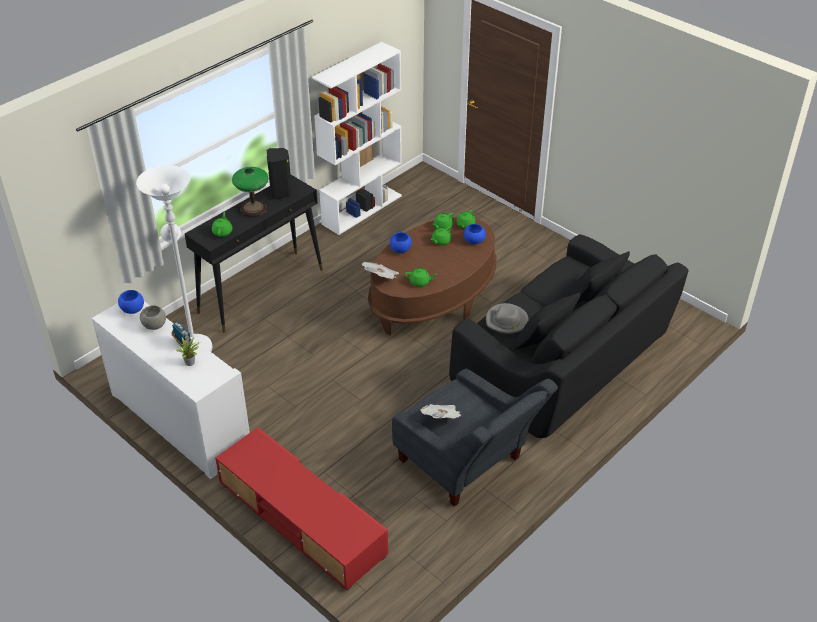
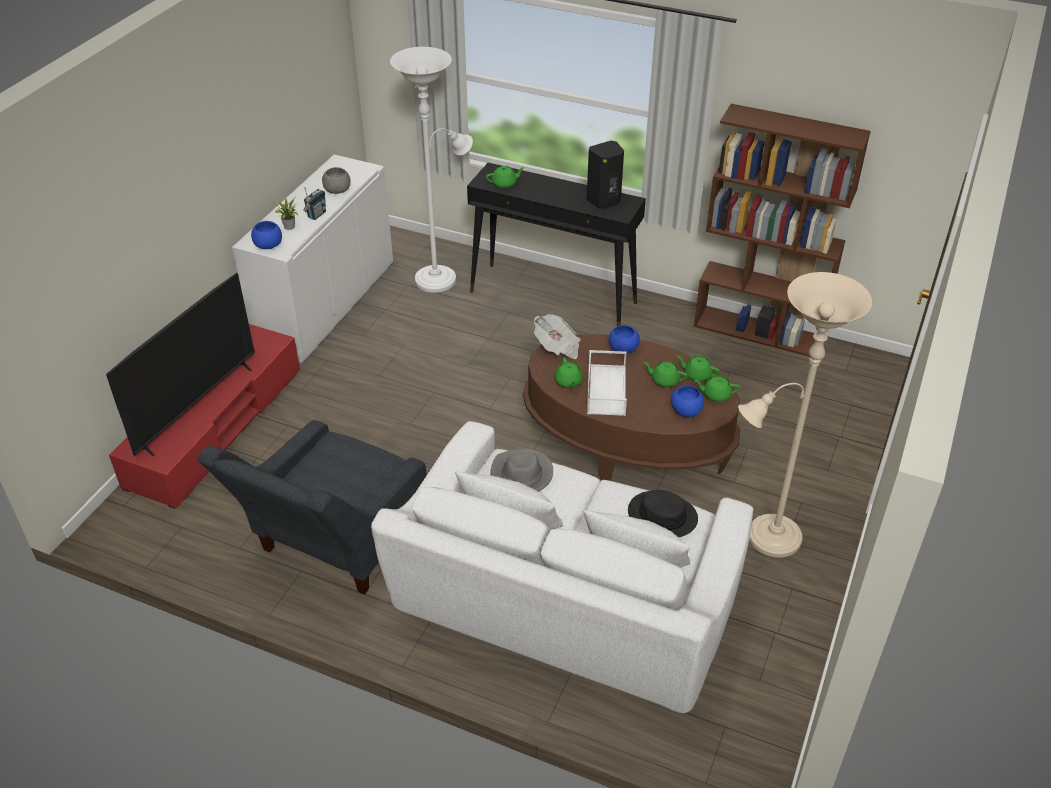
camera: 70 degrees right, 0 degrees up
(132, 310) = (355, 172): blue bowl -> blue bowl (268, 245)
(254, 209) = (559, 192): table lamp -> none
(315, 500) = (197, 408): none -> television
(362, 209) = (758, 331): white bookcase -> brown bookcase
(436, 268) = (605, 389): none -> white tray
(441, 418) = (325, 462): newspaper -> none
(543, 266) = (767, 538): none -> beige floor lamp
(562, 364) = (566, 604): black sofa -> white sofa
(565, 272) = (662, 515): none -> black hat

